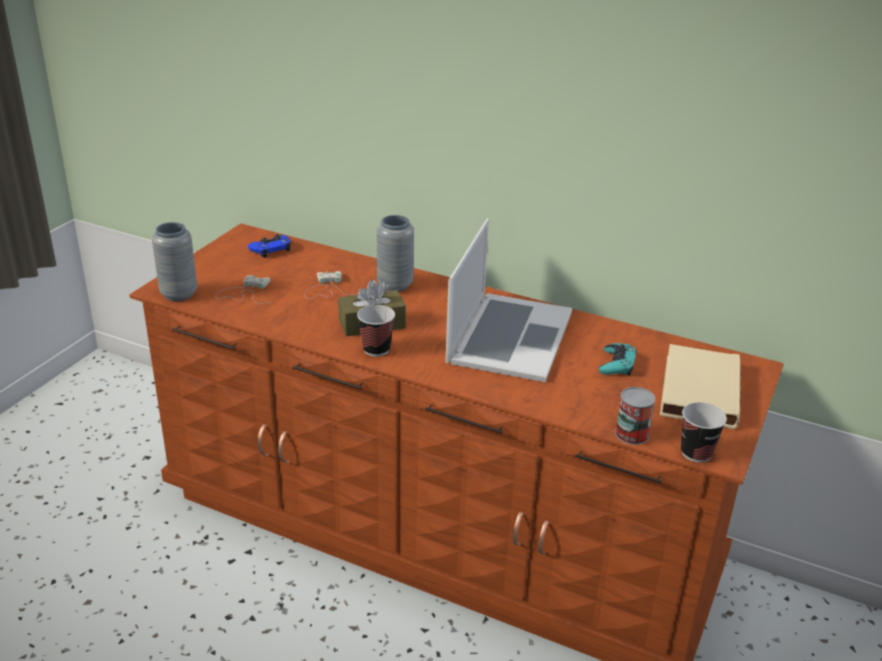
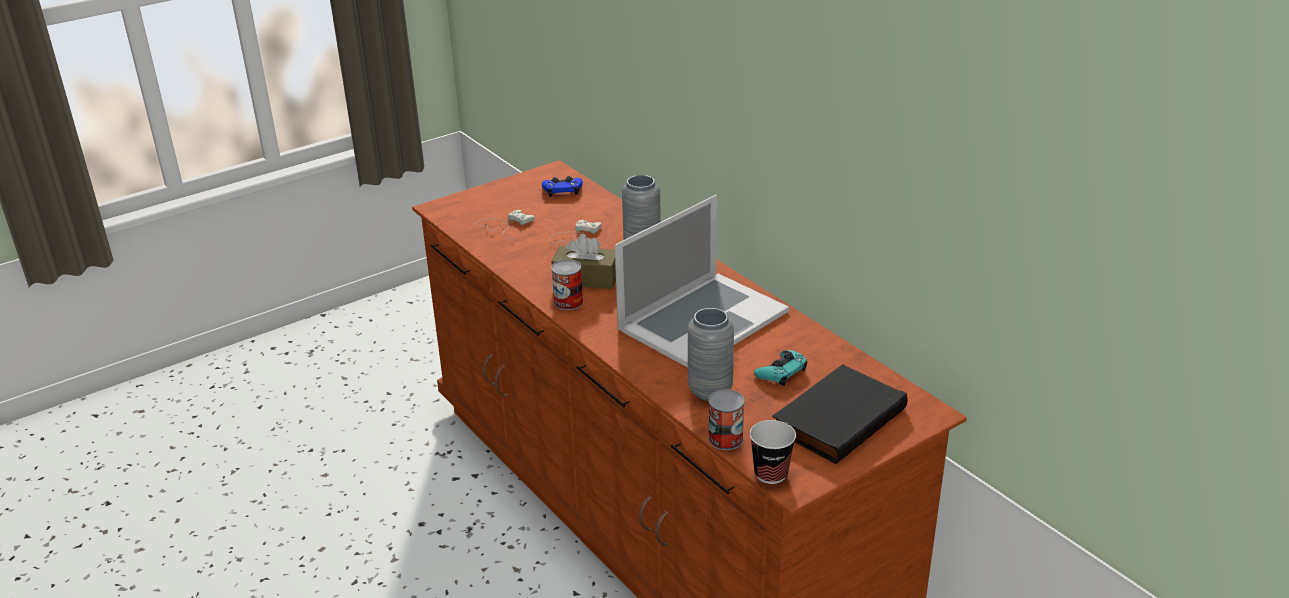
camera: 30 degrees right, 0 degrees up
(179, 294) = (449, 215): grey vase -> grey vase (710, 391)
(376, 349) = (568, 302): cup -> can
(697, 390) = (837, 418): beige book -> black book

